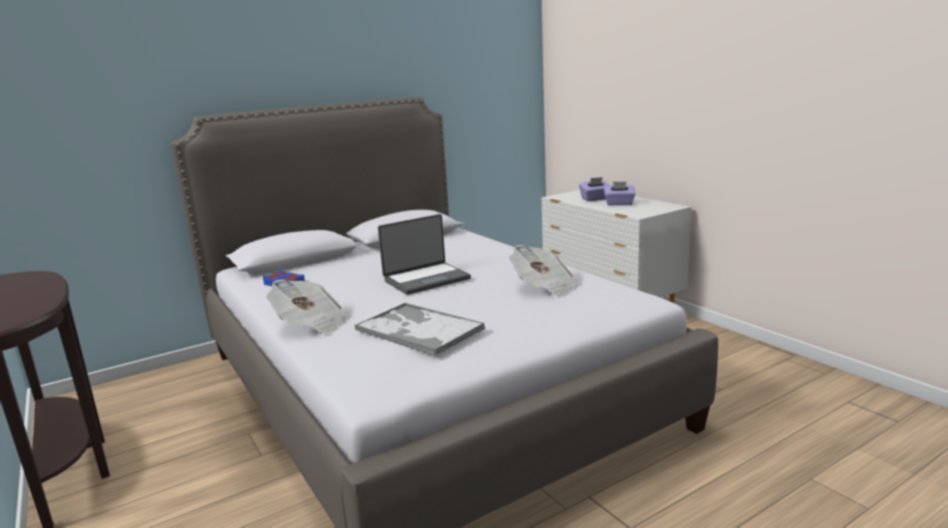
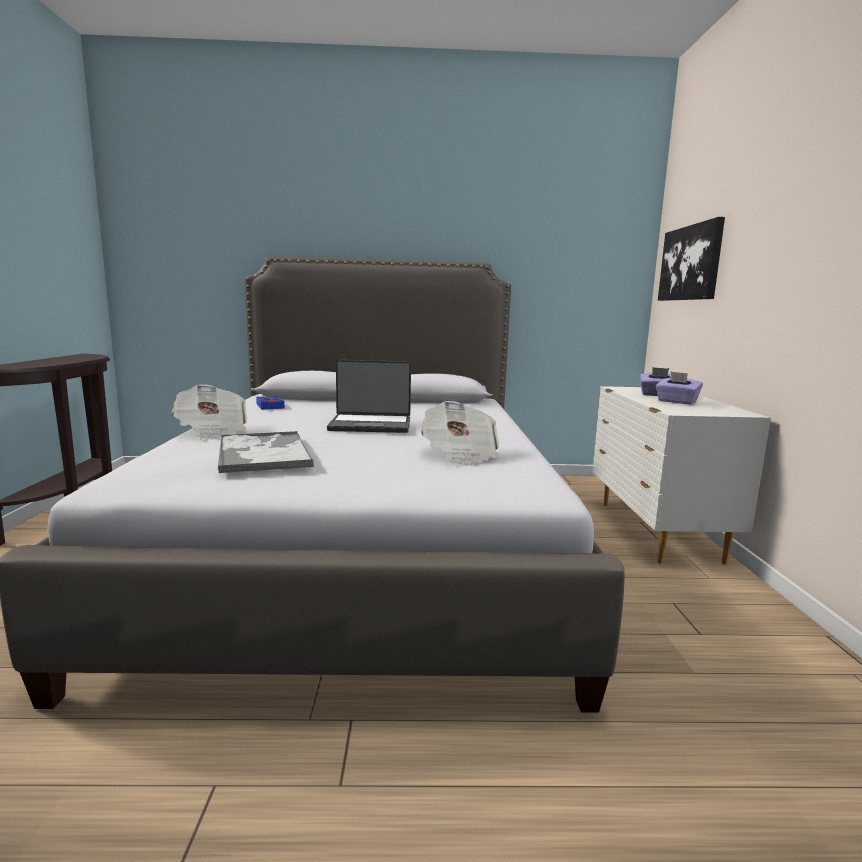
camera: 30 degrees right, 5 degrees down
(588, 85) = (690, 263): none -> picture

